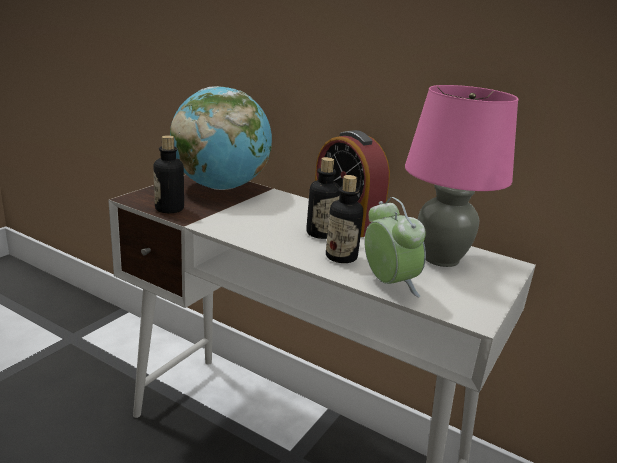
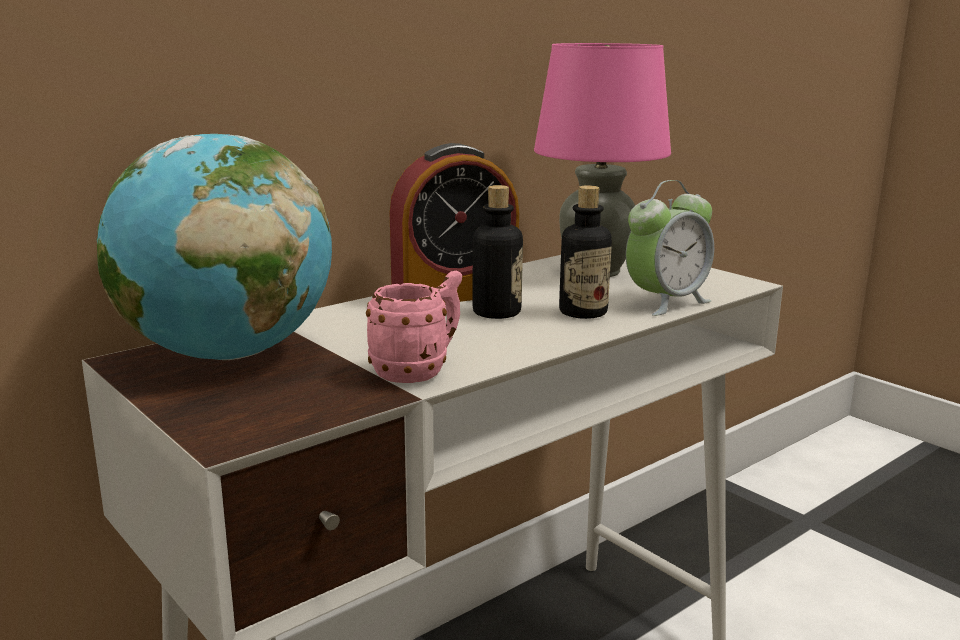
camera: 70 degrees left, 5 degrees down
(169, 209) = (322, 405): bottle -> none
(217, 222) = (419, 371): none -> pink mug
(388, 284) = (666, 302): alarm clock -> alarm clock turned 150 degrees clockwise

